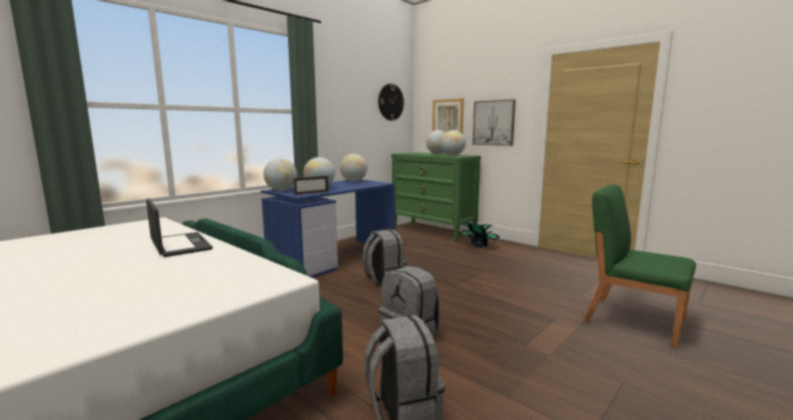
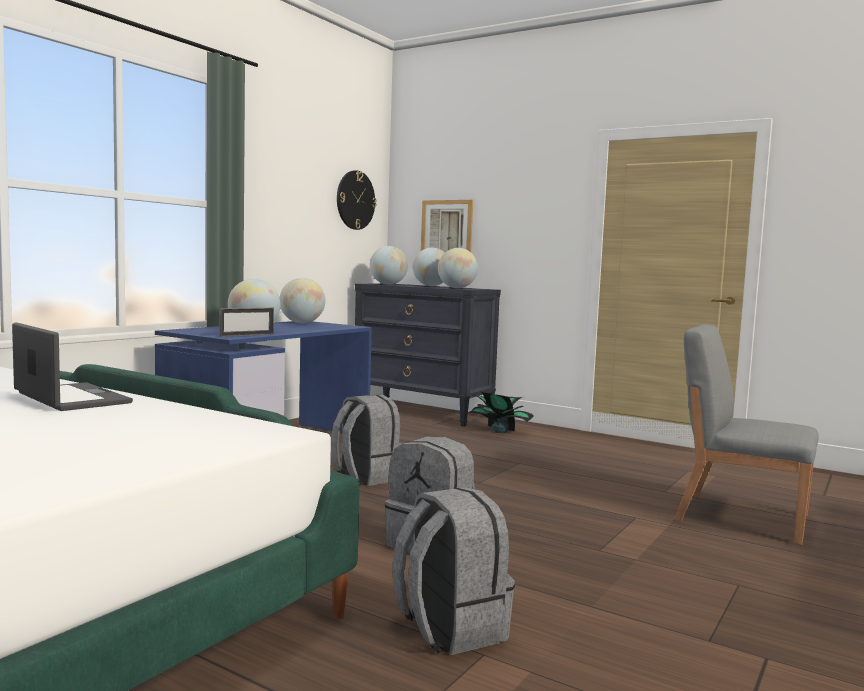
camera: 10 degrees left, 5 degrees down
(281, 190) = (191, 331): globe -> globe (388, 284)
(433, 231) = (423, 412): green dresser -> black dresser
(493, 123) = (521, 239): picture -> none
(632, 319) = (740, 516): green chair -> grey chair

